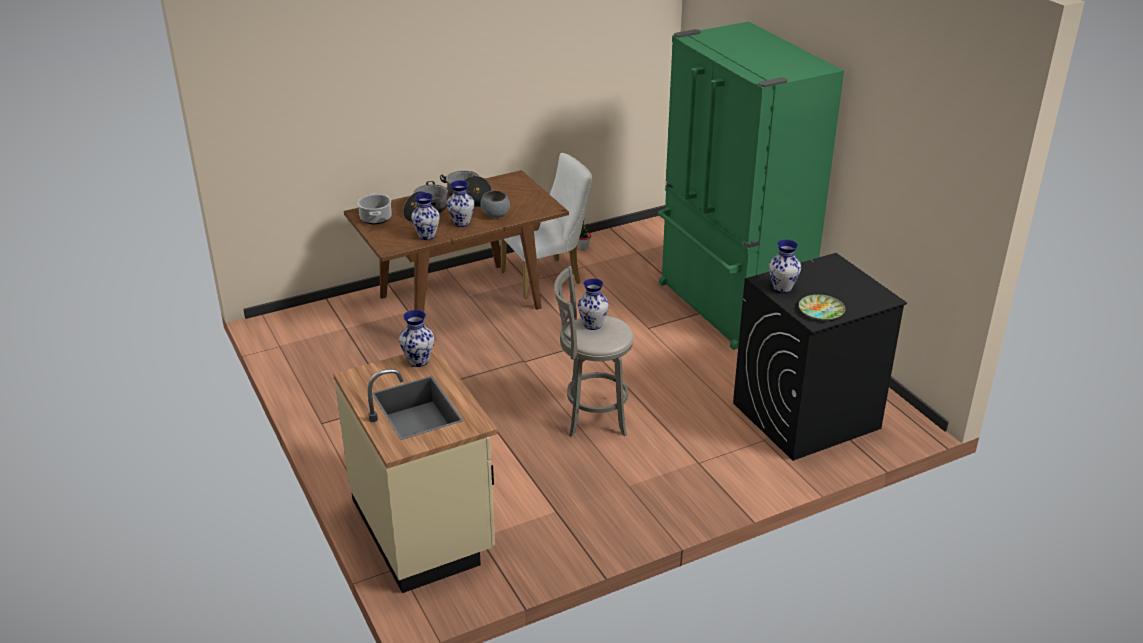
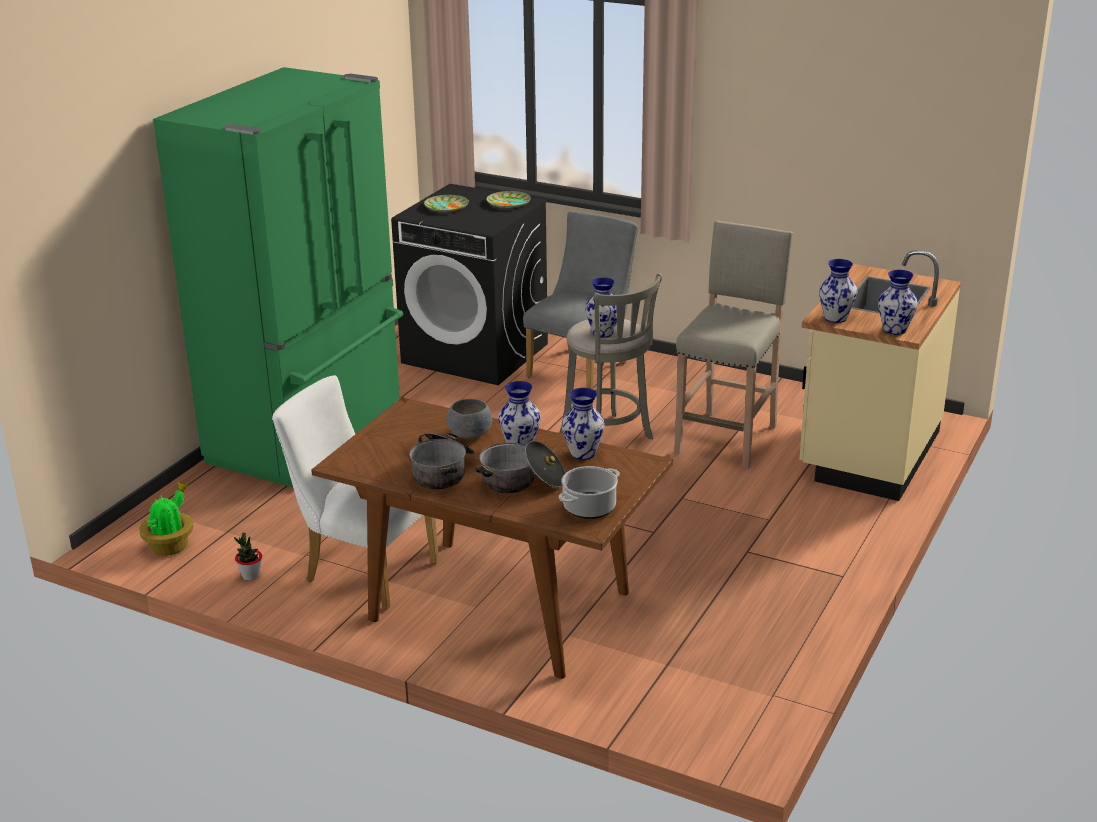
camera: 125 degrees left, 5 degrees down
(528, 470) = (728, 438): none -> beige stool
(641, 235) = (171, 546): none -> potted plant
(725, 457) = (582, 368): none -> grey chair
(782, 288) = (491, 220): vase -> vase (895, 330)
(839, 281) = (446, 206): none -> plate

